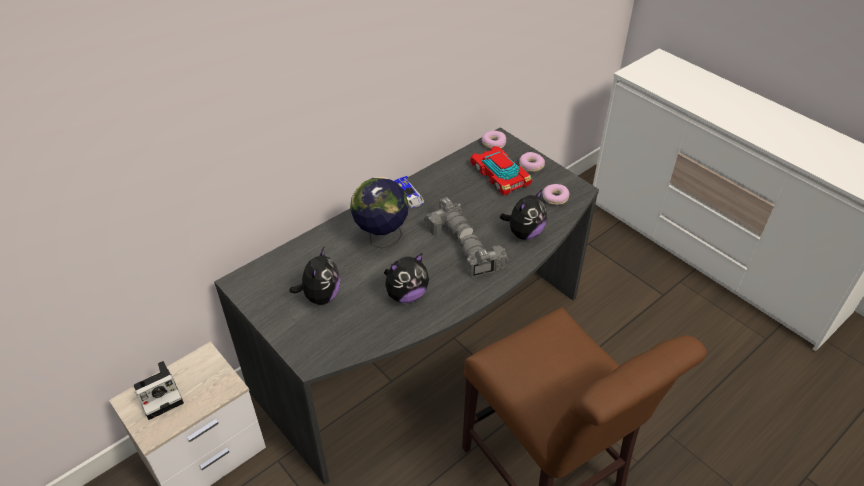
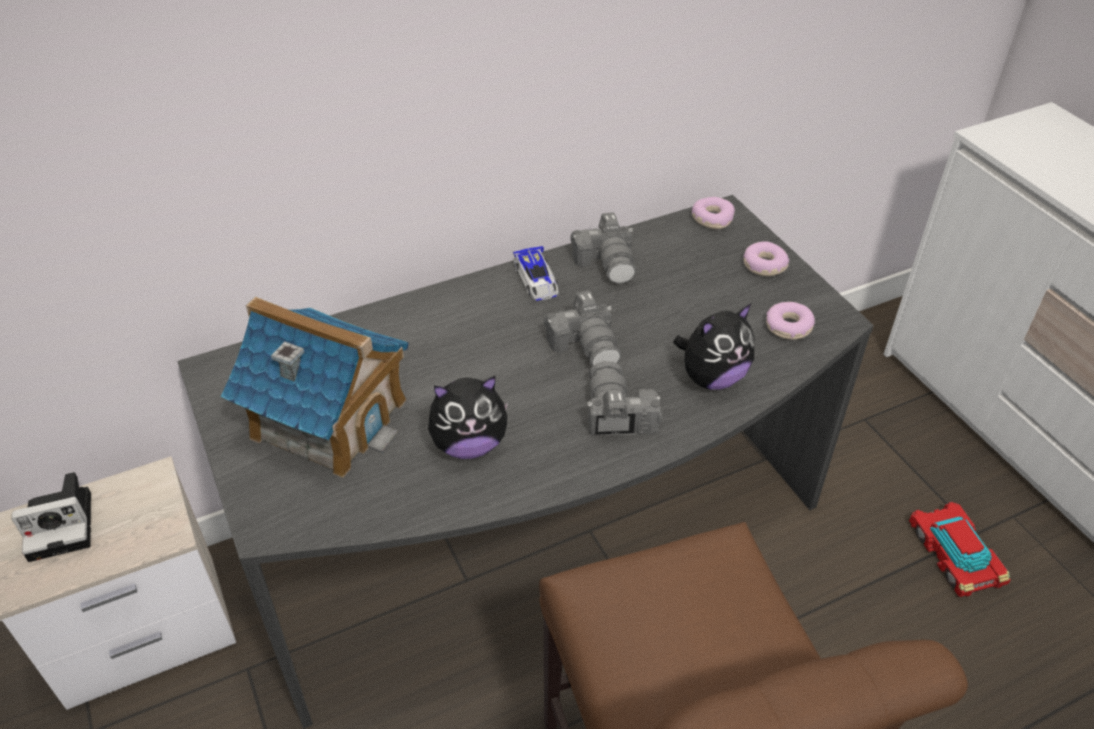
camera: 15 degrees right, 0 degrees up
(320, 296) = (329, 418): plush toy -> toy house
(381, 238) = (466, 341): globe -> none
(444, 179) = (607, 263): none -> camera
(500, 175) = (704, 272): toy car -> toy car (955, 554)

